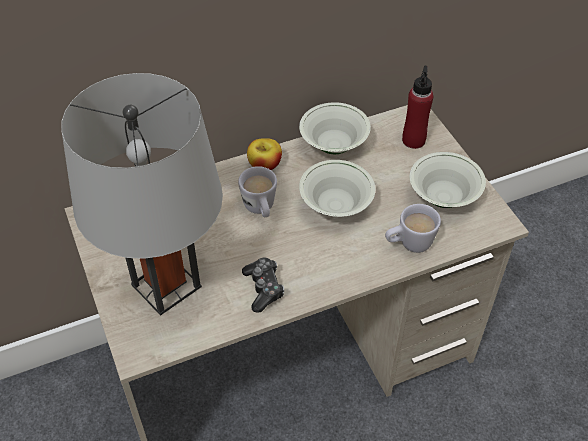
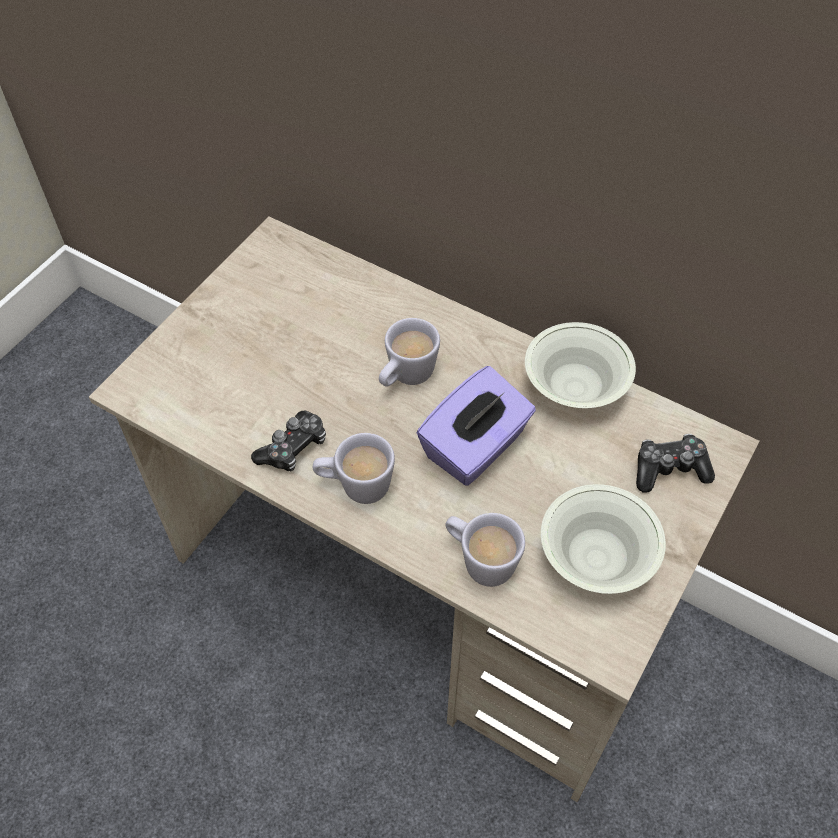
camera: 55 degrees right, 5 degrees up
(166, 286) = (231, 360): grey table lamp -> none
(264, 165) = (478, 341): apple -> none
(316, 273) = (355, 486): none -> white mug
(335, 206) = (475, 447): white bowl -> purple tissue box
(413, 140) = (669, 469): red bottle -> game controller

